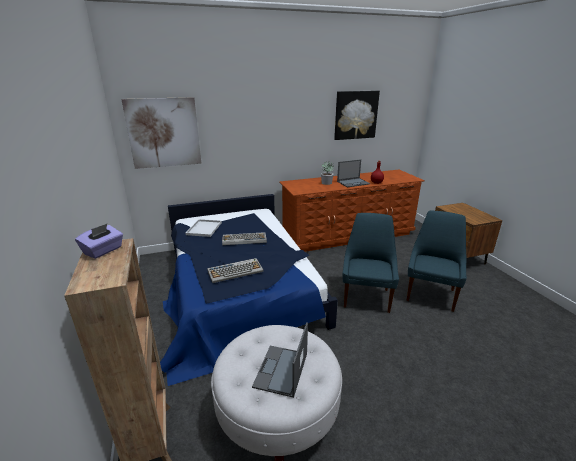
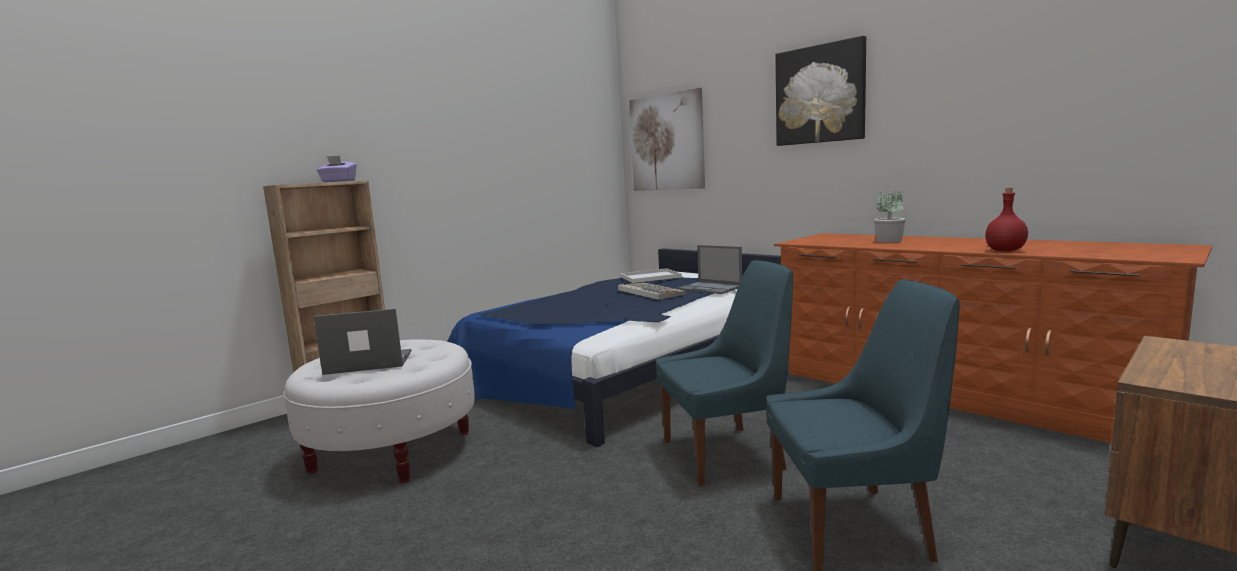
camera: 65 degrees right, 15 degrees down
(235, 271) = (557, 305): keyboard -> none
(353, 183) = (947, 245): laptop -> laptop (710, 288)
(355, 115) = (1020, 85): picture -> picture (820, 94)

